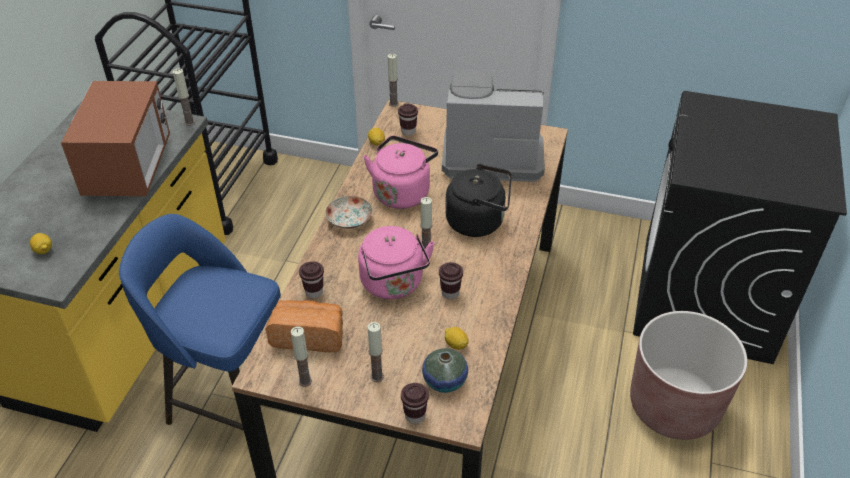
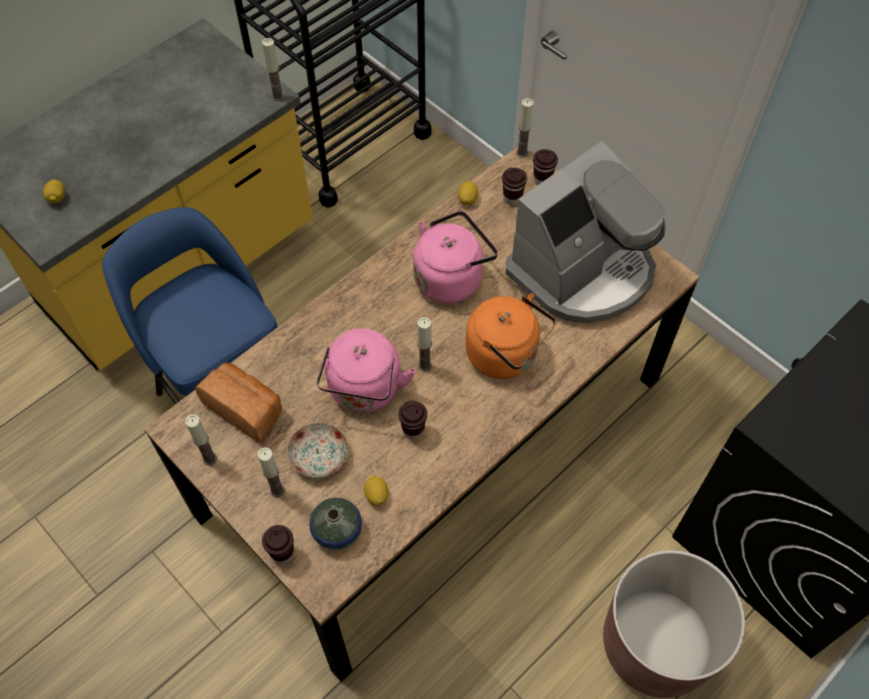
camera: 30 degrees right, 15 degrees up
(129, 168) = (186, 132): microwave -> none
(314, 292) = (282, 360): brown cup -> brown cup (542, 180)
(349, 220) = (373, 288): plate -> plate (318, 456)
(479, 221) = (506, 355): black kettle -> orange kettle
(491, 154) = (583, 271): coffee machine -> coffee machine turned 105 degrees clockwise

